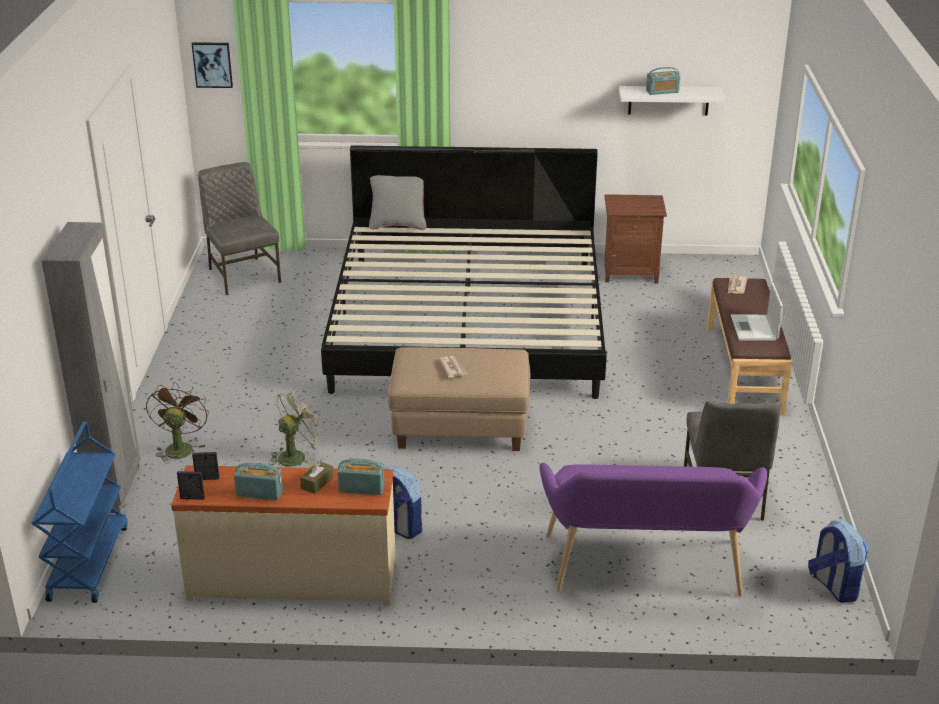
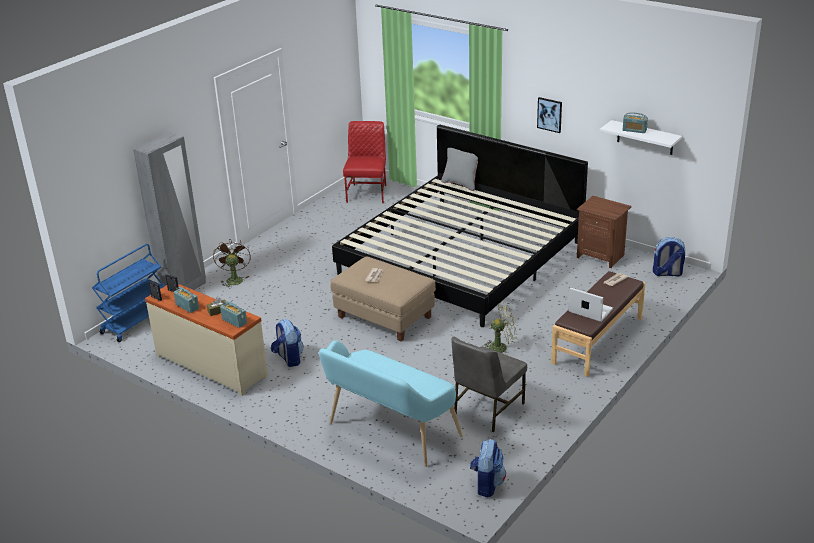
camera: 35 degrees right, 0 degrees up
(179, 447) = (234, 279): brown fan -> brown fan turned 45 degrees counterclockwise
(212, 64) = (373, 56): picture -> picture (550, 114)
(243, 275) = (367, 193): grey chair -> red chair
(296, 456) = (283, 303): green fan -> green fan (501, 347)
(645, 571) = (389, 432): purple bench -> turquoise bench
(723, 271) = (667, 273): none -> backpack
(754, 329) = (589, 310): laptop -> laptop turned 90 degrees clockwise

